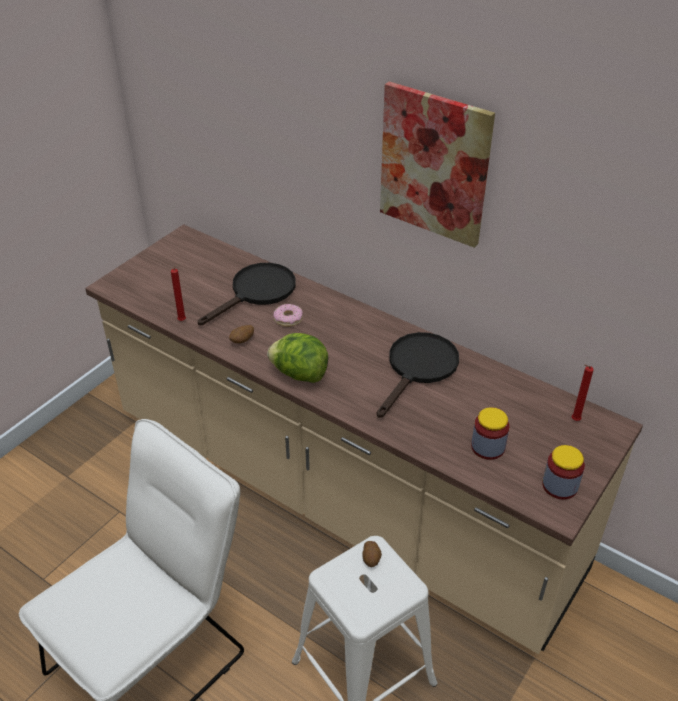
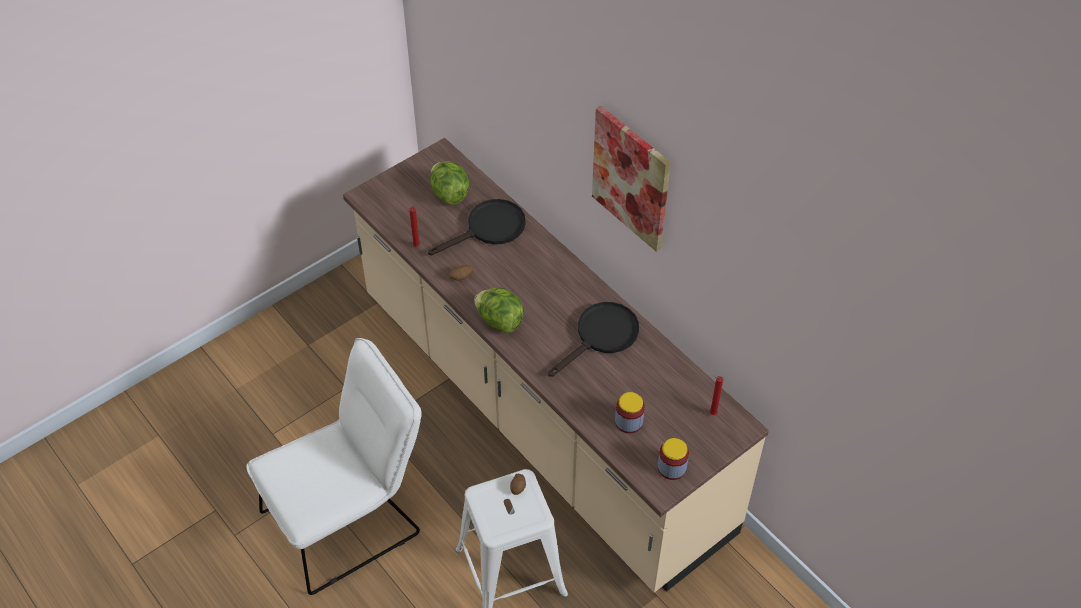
camera: 15 degrees right, 10 degrees up
(203, 269) = (449, 193): none -> lettuce
(288, 319) = (507, 263): donut -> none

